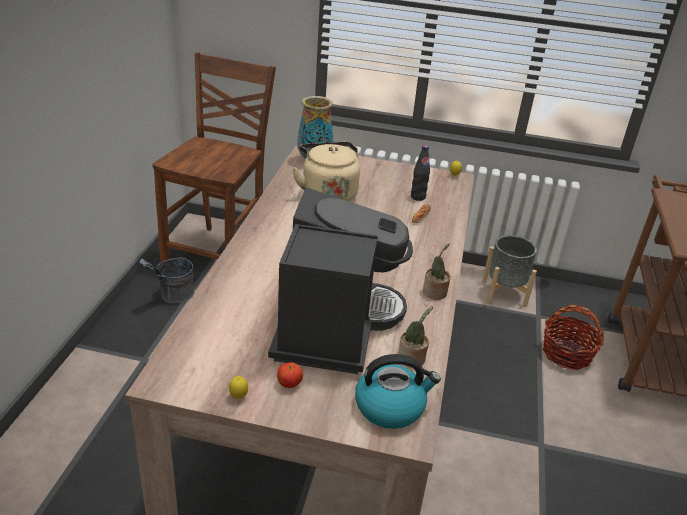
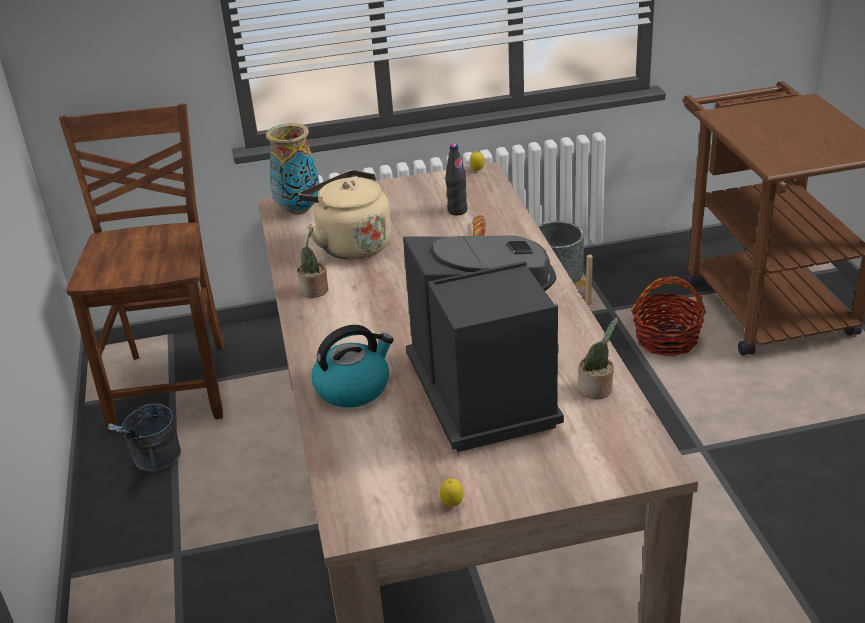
camera: 20 degrees left, 0 degrees up
(289, 384) = (494, 469): apple -> none
(391, 407) = (615, 446): kettle -> kettle (353, 387)
(435, 293) = (564, 312): potted plant -> potted plant (315, 291)

